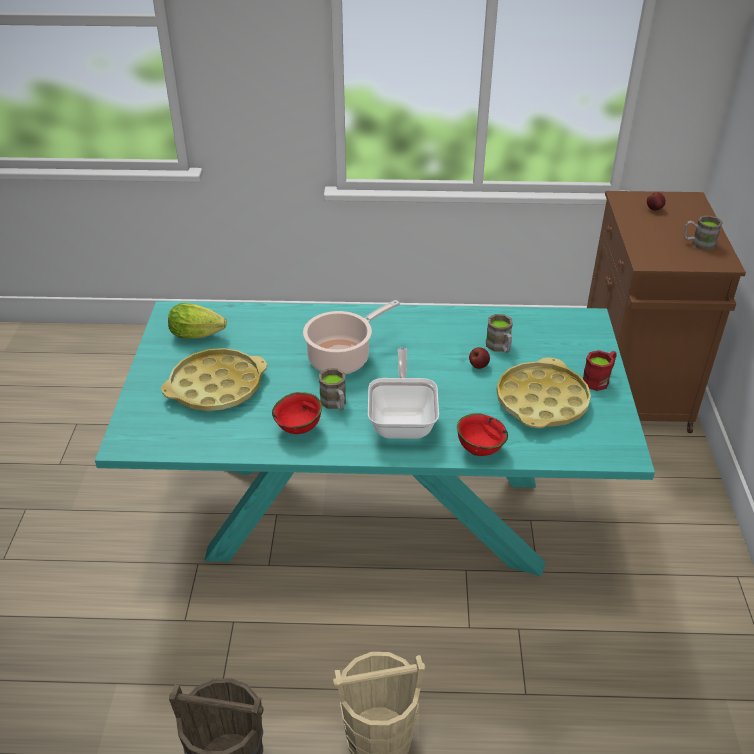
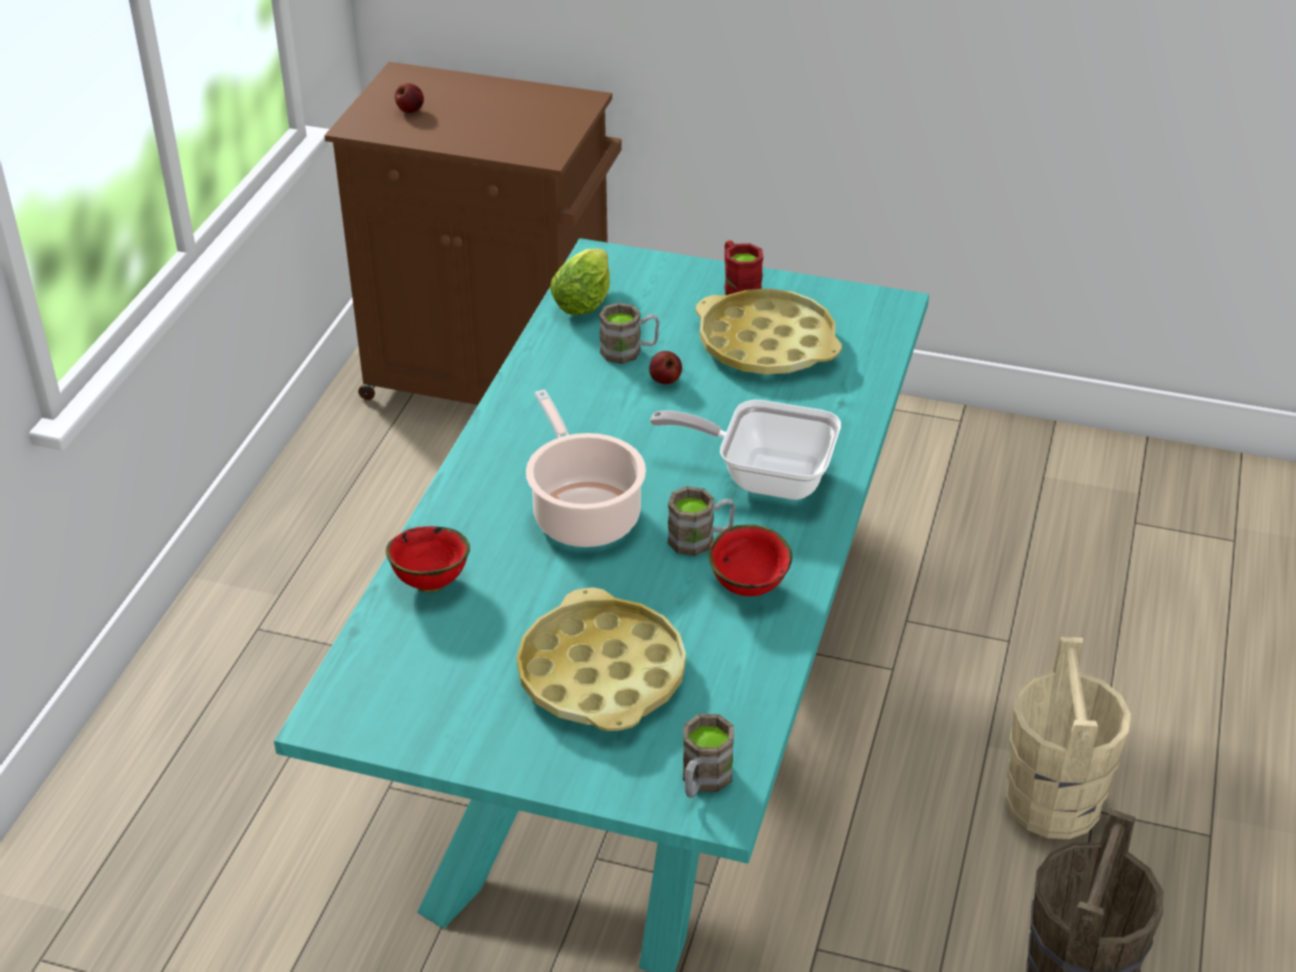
camera: 75 degrees left, 0 degrees up
(200, 335) = (433, 682): lettuce -> lettuce (585, 300)
(478, 449) = (849, 419): red bowl -> red bowl (429, 583)
(698, 243) = (524, 104): brown mug -> brown mug (702, 781)

